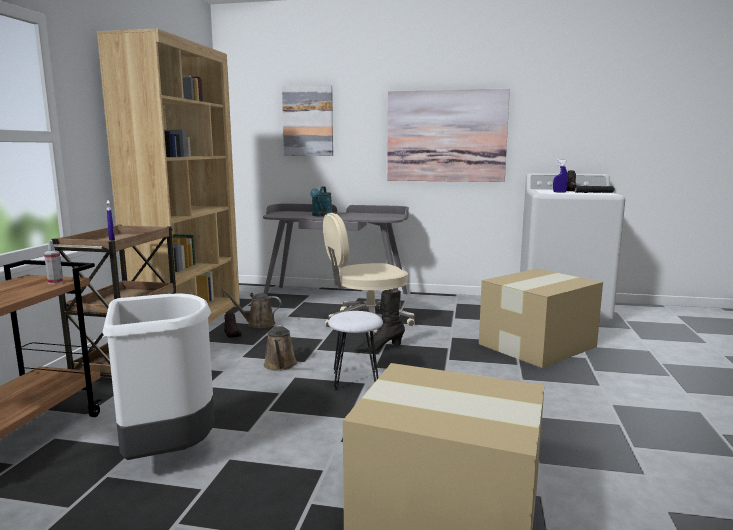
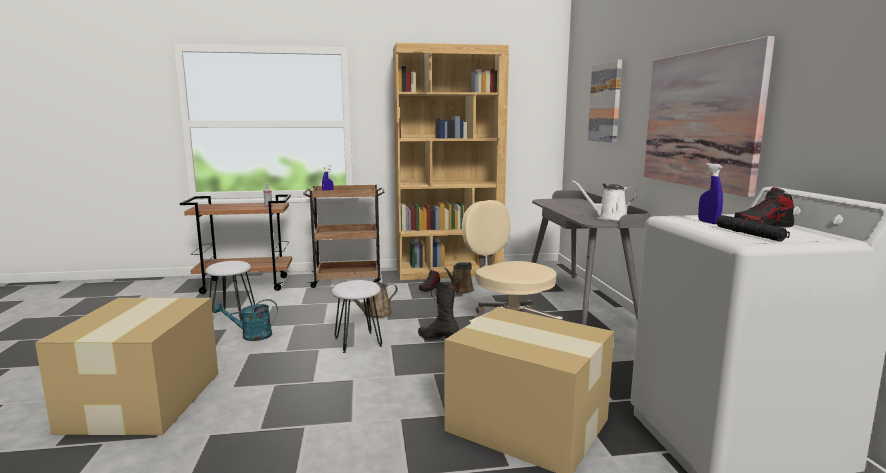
camera: 70 degrees right, 0 degrees up
(167, 454) = (232, 314): white trash can -> white stool
(258, 324) = (460, 290): brown watering can -> brown watering can turned 135 degrees counterclockwise
(321, 215) = (571, 207): turquoise watering can -> turquoise watering can (251, 336)
(379, 216) = (608, 218): none -> white watering can

